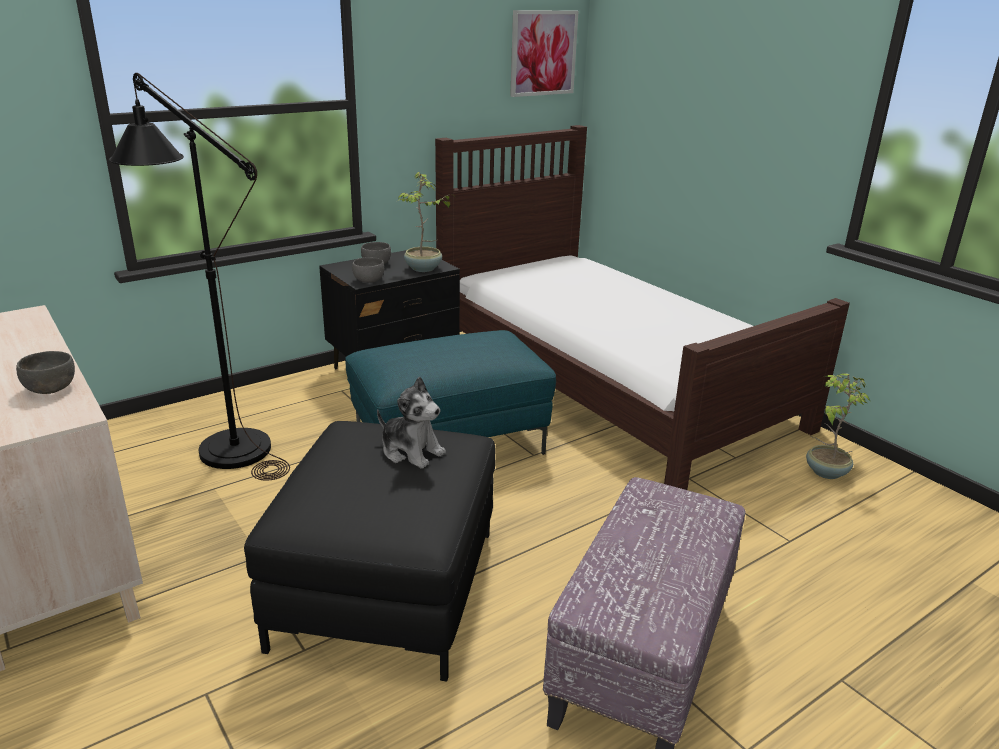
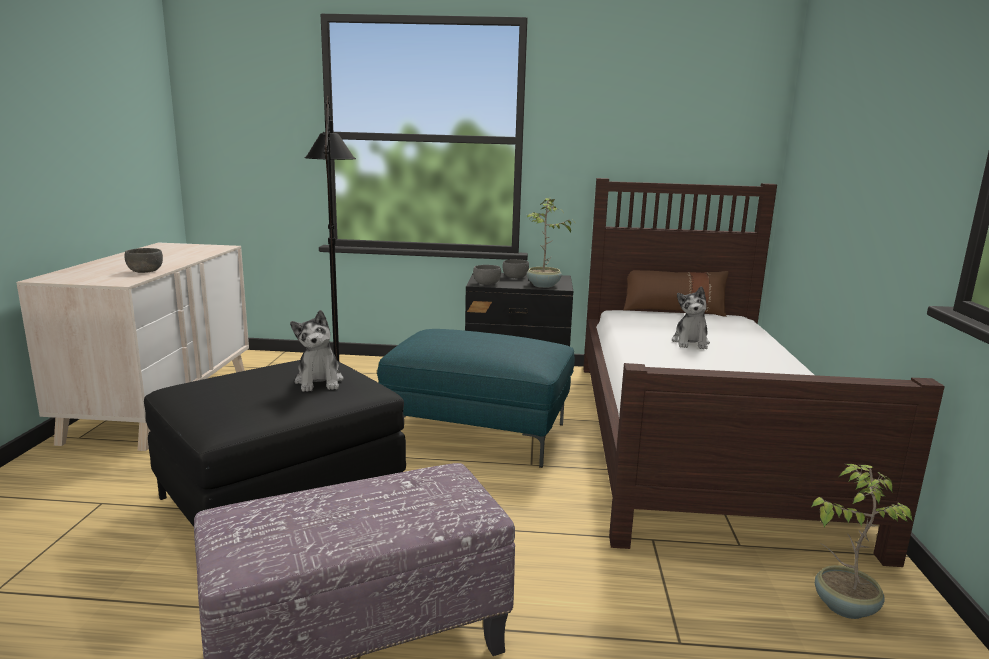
camera: 40 degrees right, 10 degrees down
(518, 263) = (673, 310): none -> brown pillow
(543, 53) = (732, 108): picture -> none
(590, 297) = (690, 342): none -> plush toy

